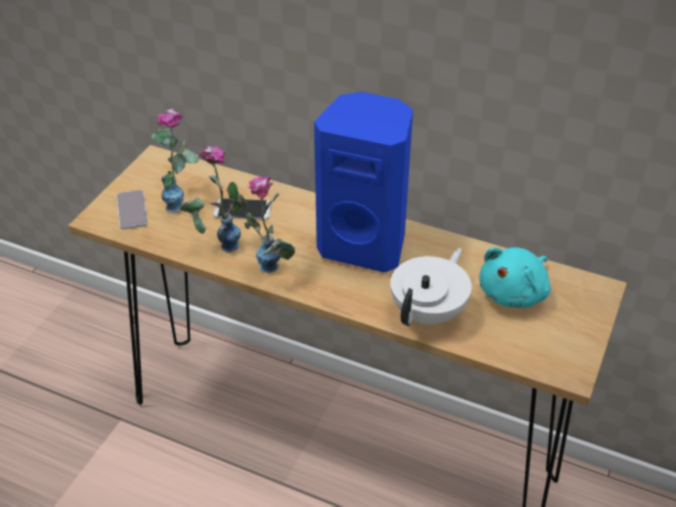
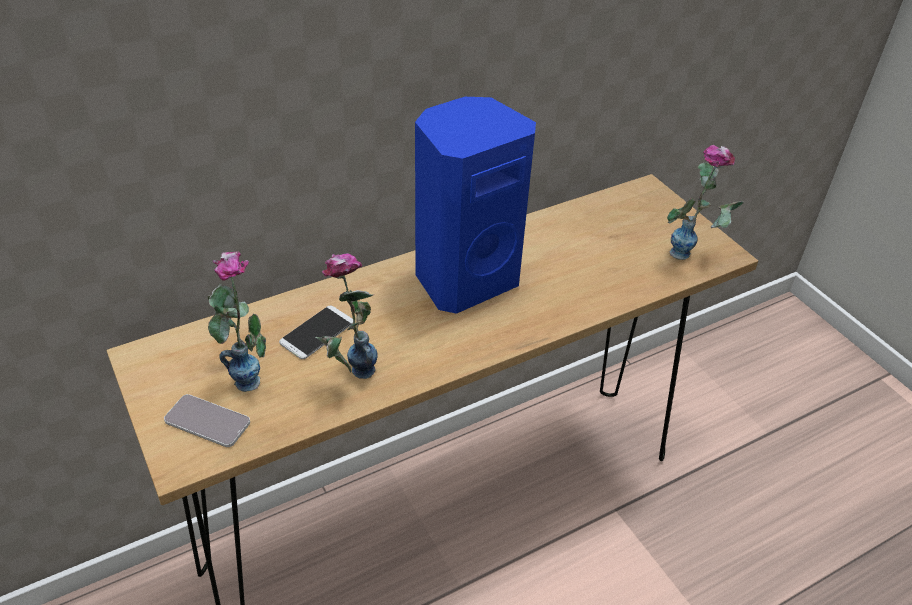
camera: 55 degrees left, 0 degrees up
(272, 276) = (442, 362): vase -> vase (694, 257)
(429, 312) = (591, 289): white teapot -> none
(514, 293) = (612, 231): turquoise plush toy -> none

